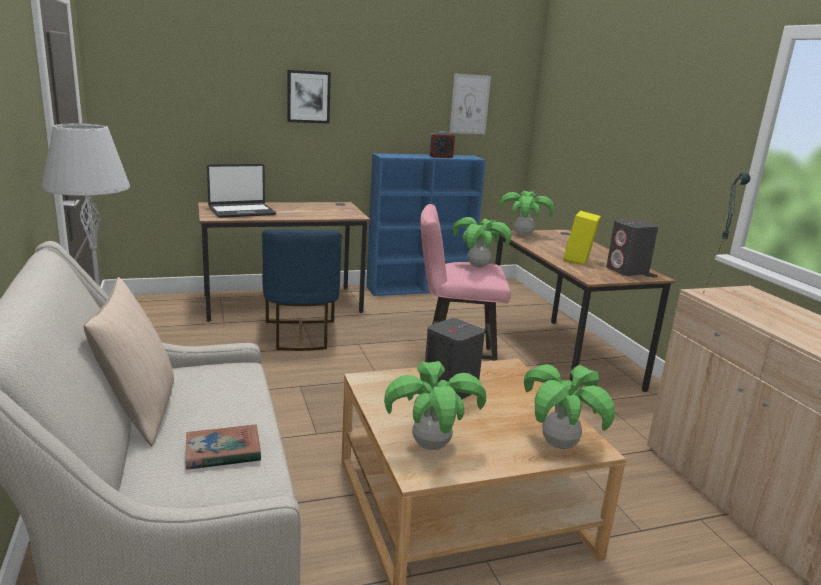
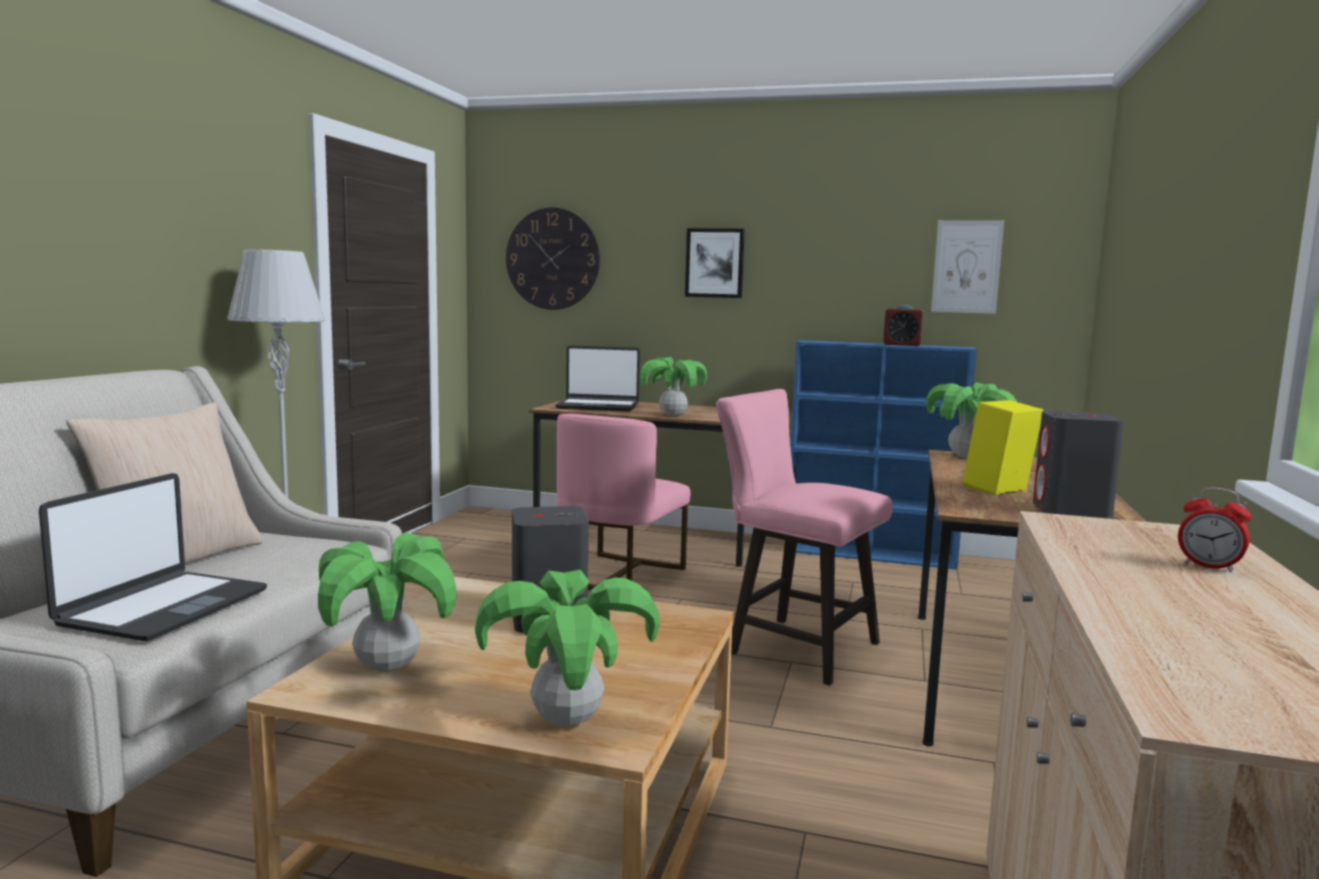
camera: 35 degrees right, 10 degrees down
(172, 89) = (552, 259): none -> wall clock
(223, 452) = (163, 607): book -> laptop
(300, 335) = (619, 575): blue chair -> pink chair
(478, 266) = (828, 487): potted plant -> potted plant (673, 415)
(710, 296) = (1063, 525): table lamp -> none
(784, 311) = (1209, 566): none -> alarm clock

